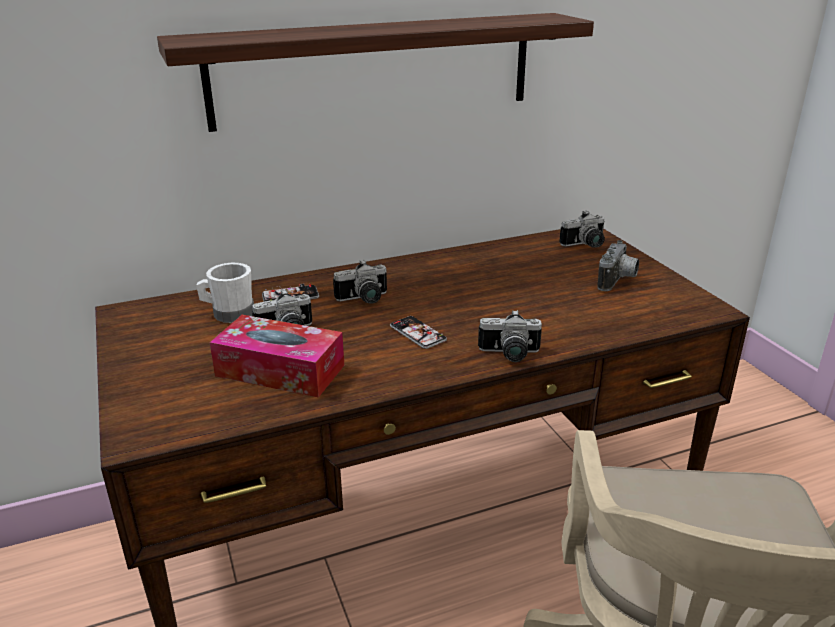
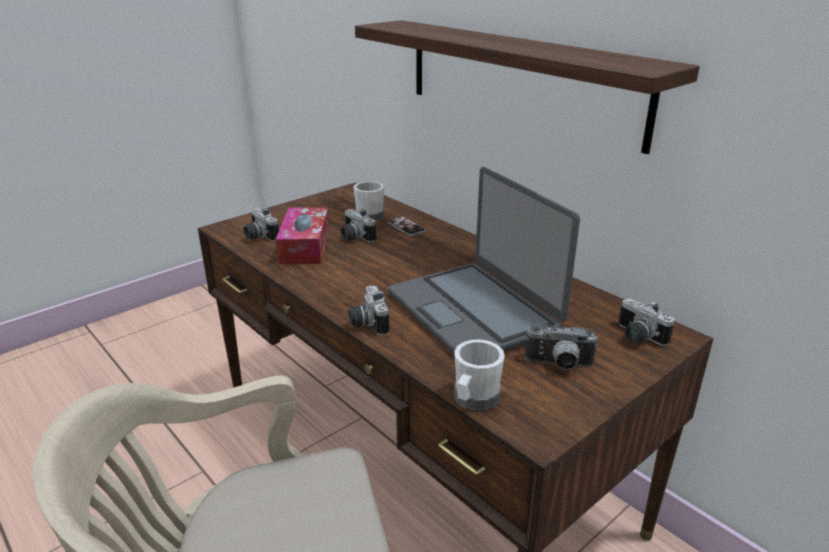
camera: 70 degrees right, 0 degrees up
(364, 299) = (420, 252): camera -> camera (259, 236)
(417, 333) = (380, 280): phone -> none
(514, 296) = (474, 311): none -> laptop
(661, 325) = (474, 400): none -> white mug

